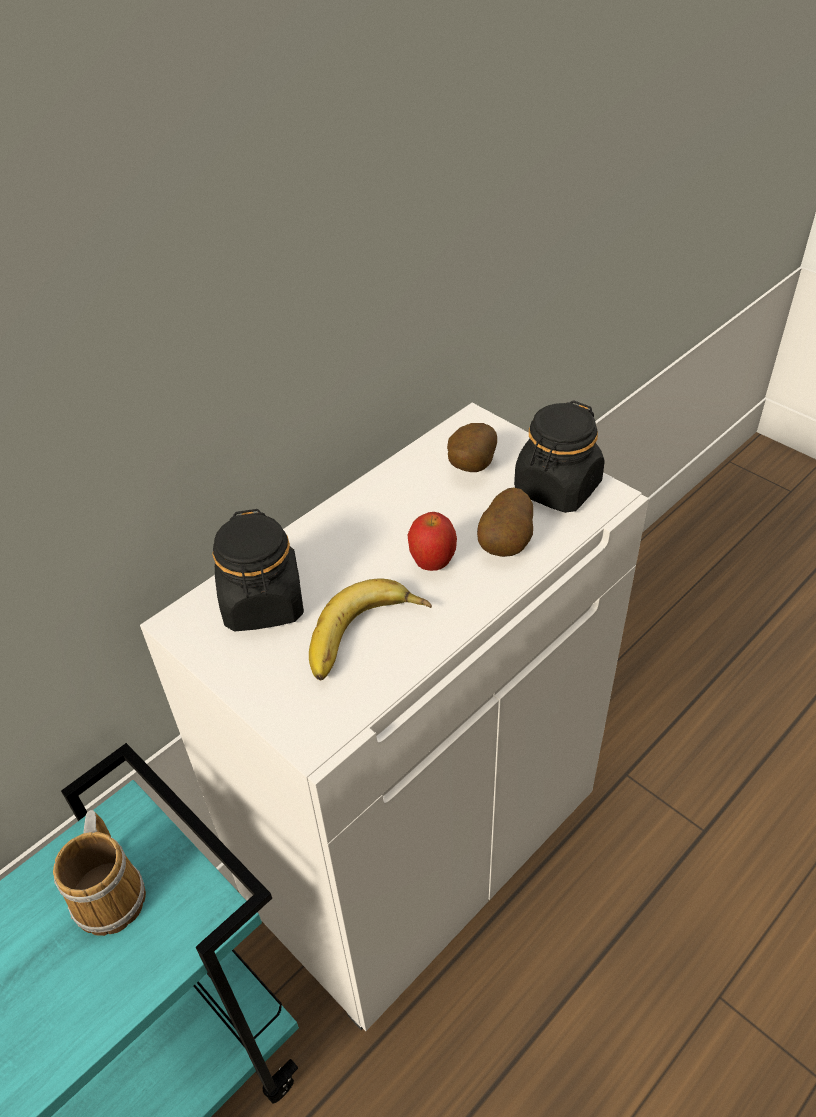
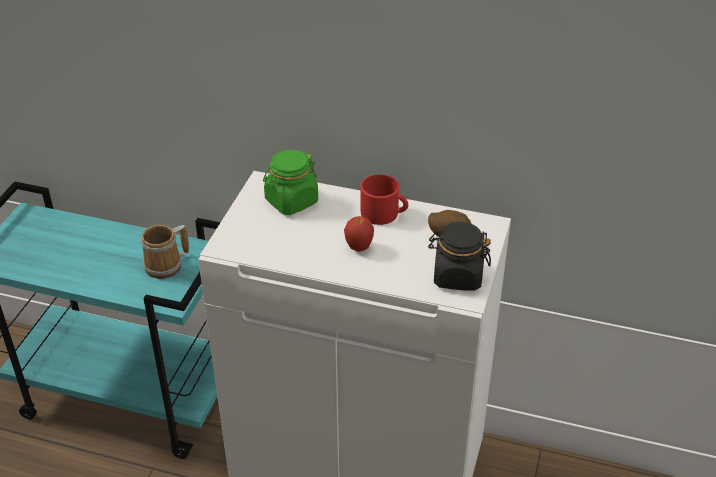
camera: 60 degrees right, 5 degrees down
(263, 603) = (291, 201): black jar -> green jar
(367, 639) = (291, 243): banana -> none
(376, 510) = (384, 214): none -> red mug
(507, 545) = (394, 270): potato -> none

